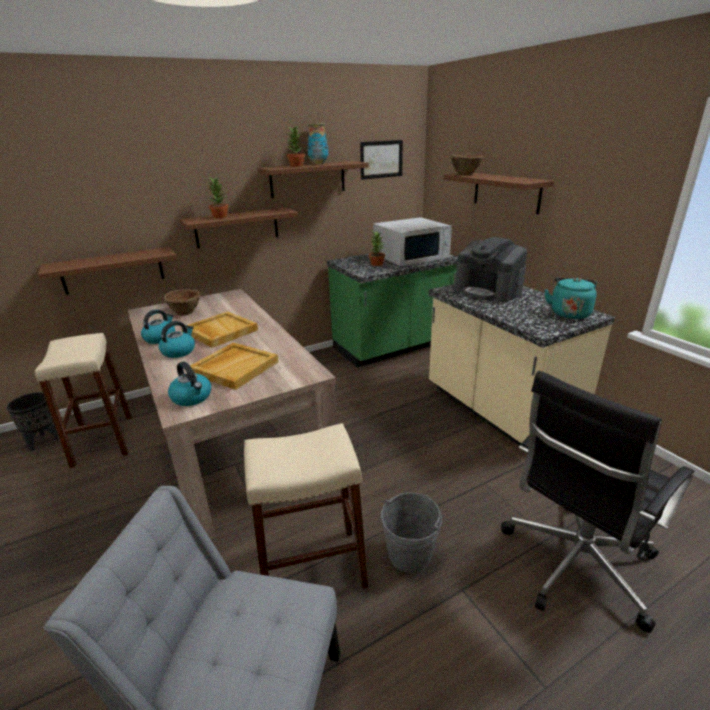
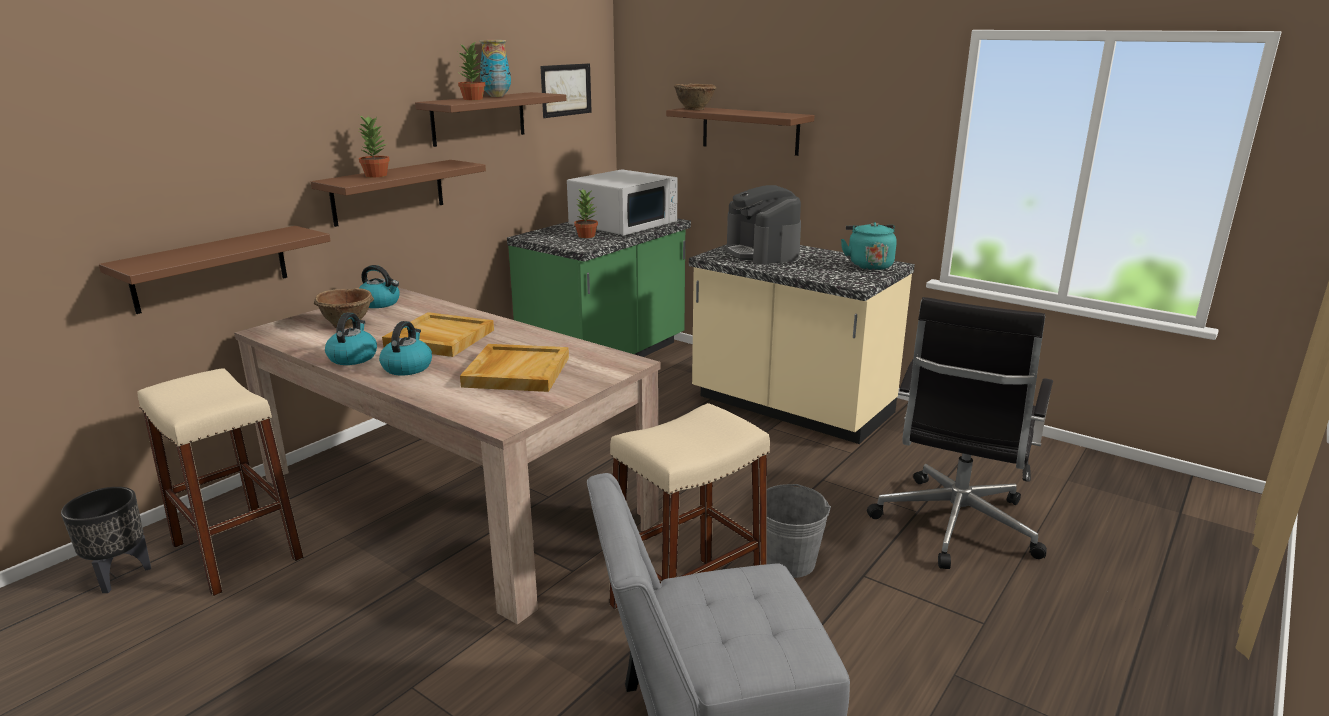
camera: 25 degrees left, 5 degrees down
(192, 397) = (500, 408): kettle -> kettle (380, 303)
(488, 291) = (762, 253): coffee machine -> coffee machine turned 45 degrees clockwise

